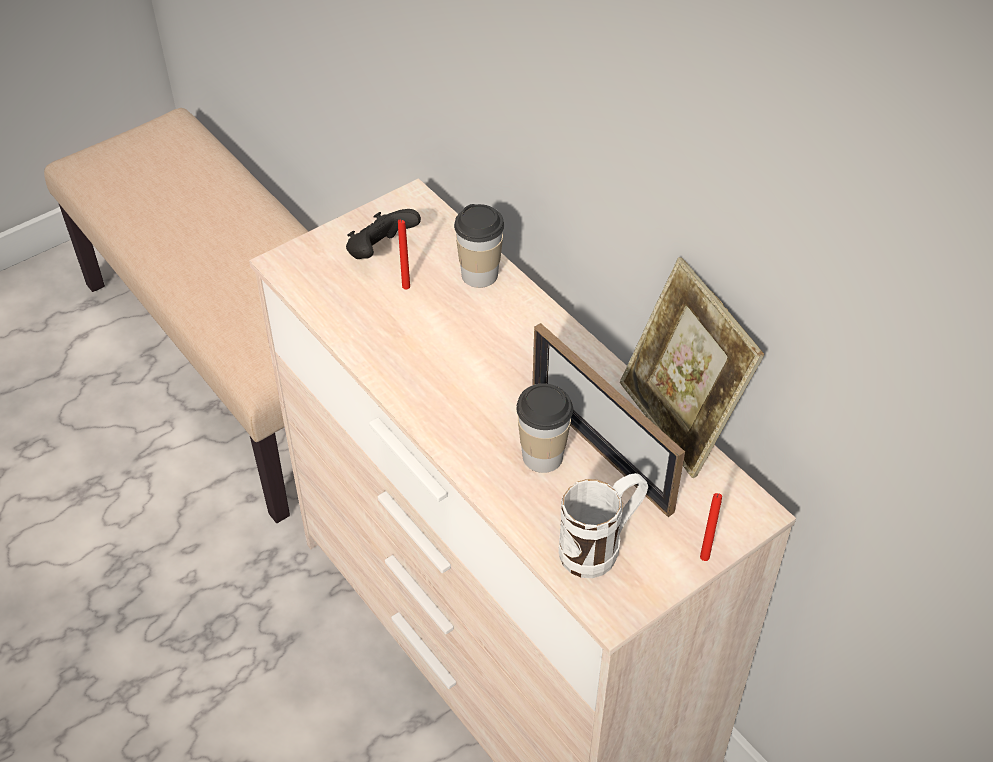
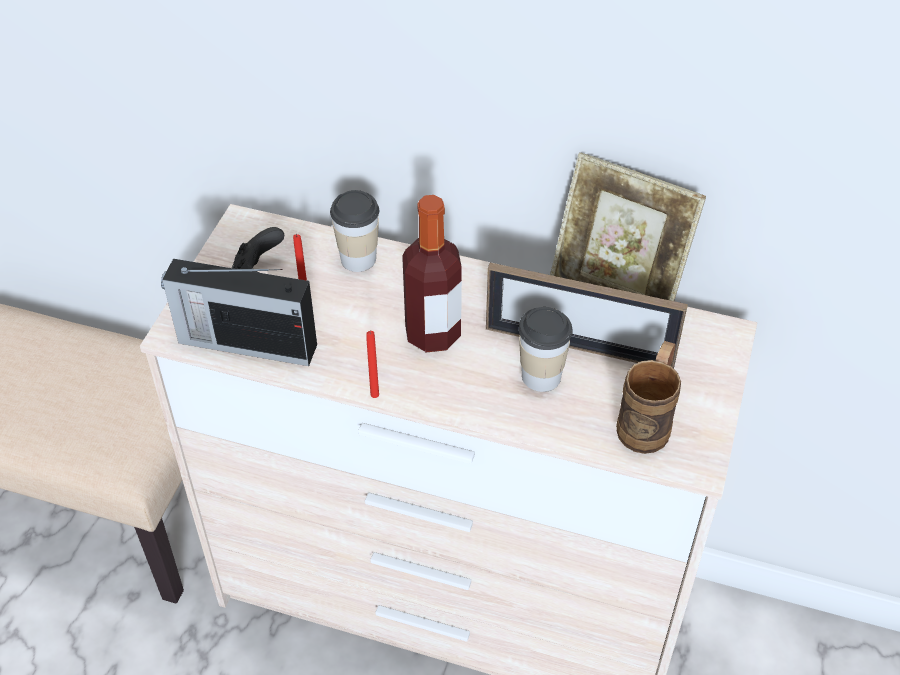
camera: 35 degrees left, 0 degrees up
(327, 299) = (245, 343): none -> radio
(483, 370) = (433, 334): none -> bottle
(601, 548) = (648, 422): white mug -> brown mug
(704, 557) = (724, 385): red candle -> red candle (374, 394)

